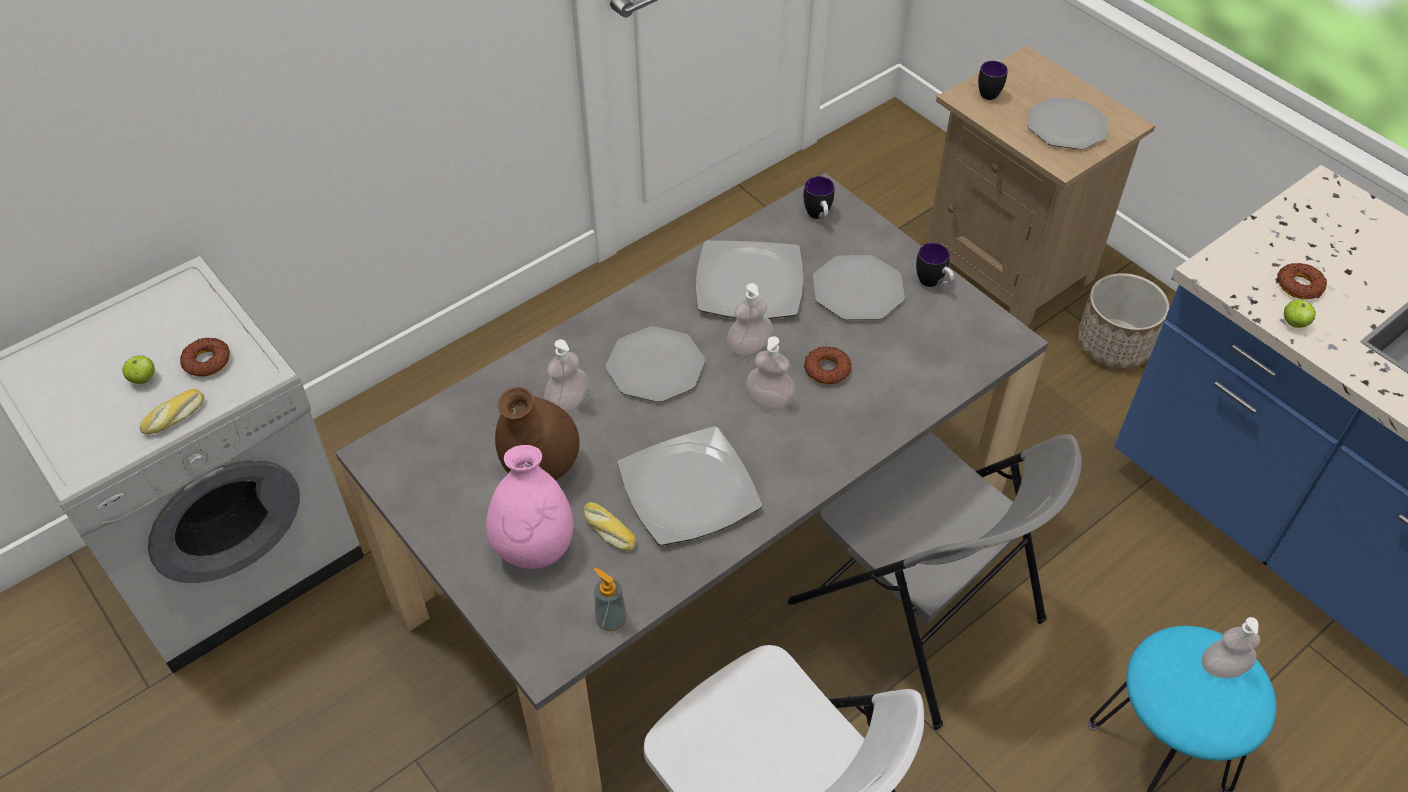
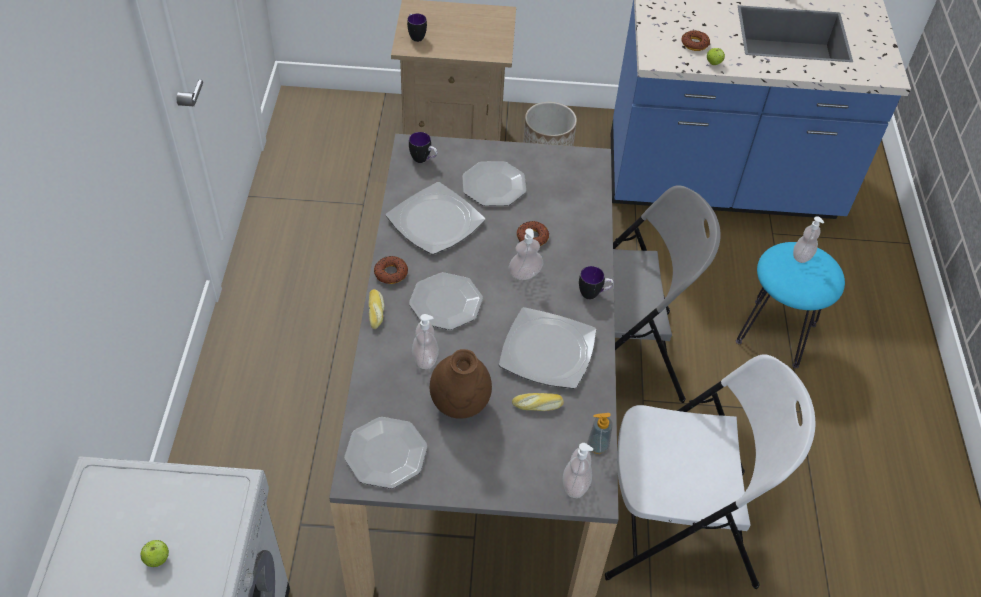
camera: 50 degrees left, 0 degrees up
(175, 417) = (218, 560): bread -> bread (376, 312)
(207, 361) = (187, 512): donut -> donut (390, 273)
(535, 548) = (513, 446): pink vase -> none
(749, 346) = (479, 254): soap dispenser -> soap dispenser (575, 484)
(933, 283) = (525, 156): mug -> mug (594, 294)
(1067, 125) = (476, 32): plate -> plate (386, 453)

